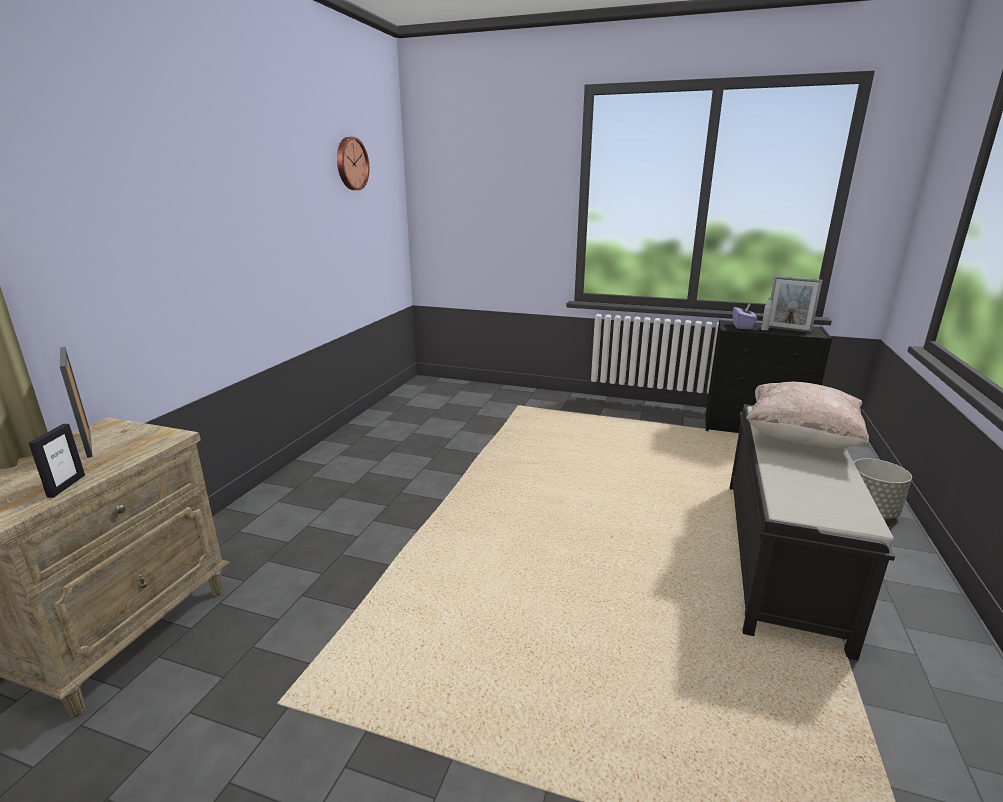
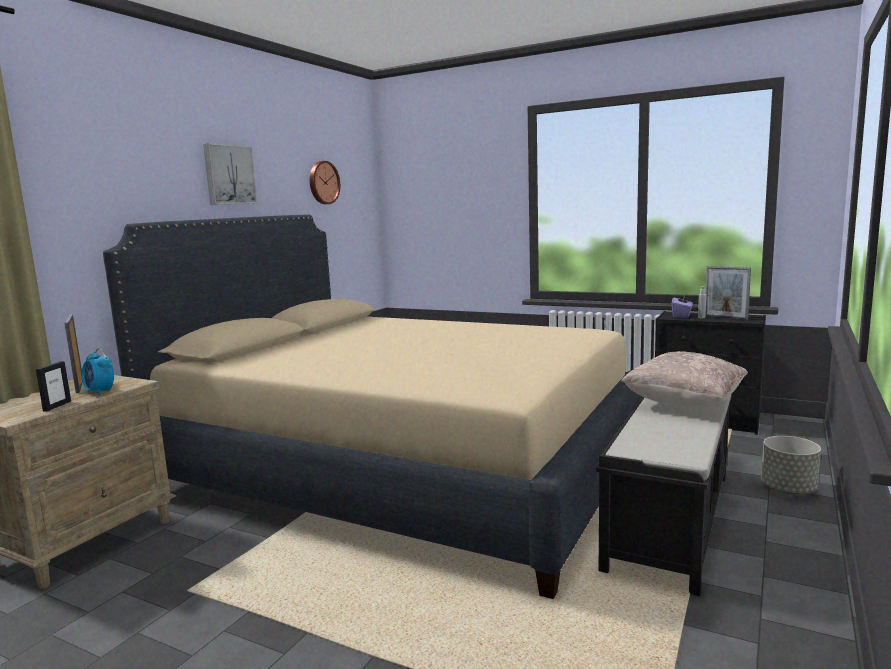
camera: 10 degrees right, 10 degrees down
(123, 456) = (100, 392): none -> alarm clock
(248, 151) = (229, 175): none -> picture
(477, 501) = (403, 470): none -> beige bed

